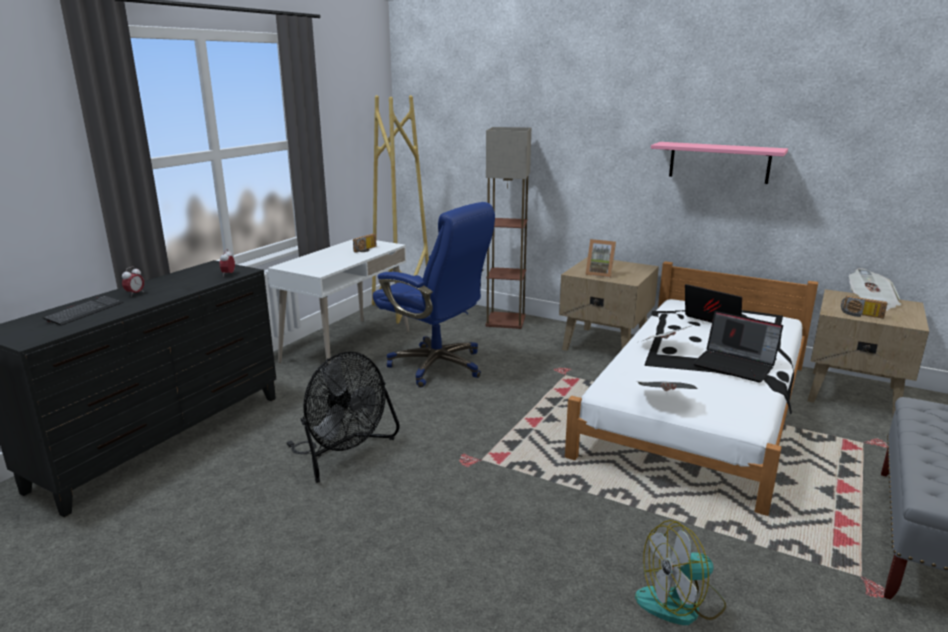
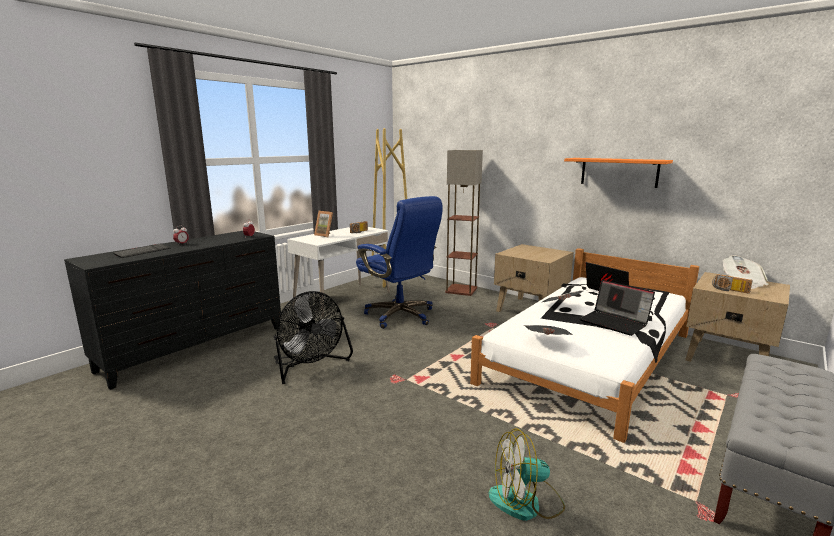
camera: 10 degrees right, 5 degrees down
(600, 274) = (525, 254): picture frame -> picture frame (325, 235)
(719, 162) = (619, 172): pink shelf -> orange shelf

